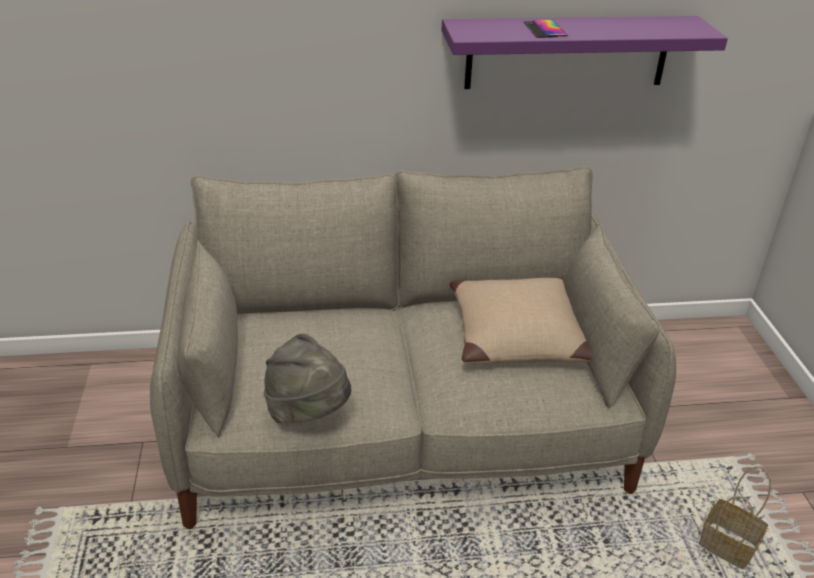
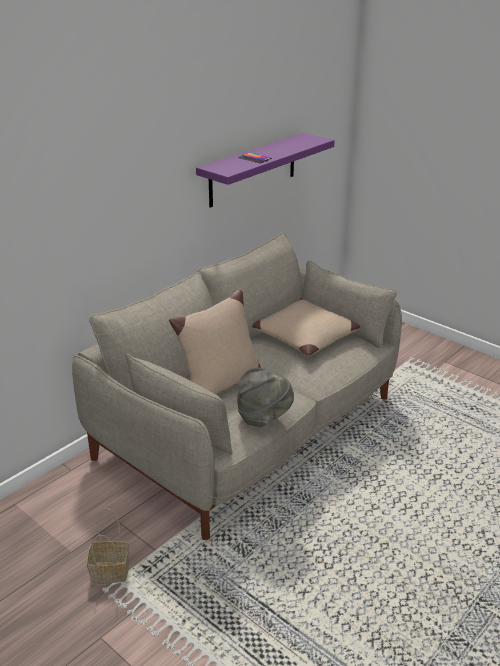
camera: 40 degrees left, 5 degrees down
(323, 341) = (220, 385): none -> beige pillow
(729, 547) = (443, 397): basket -> basket (111, 572)

